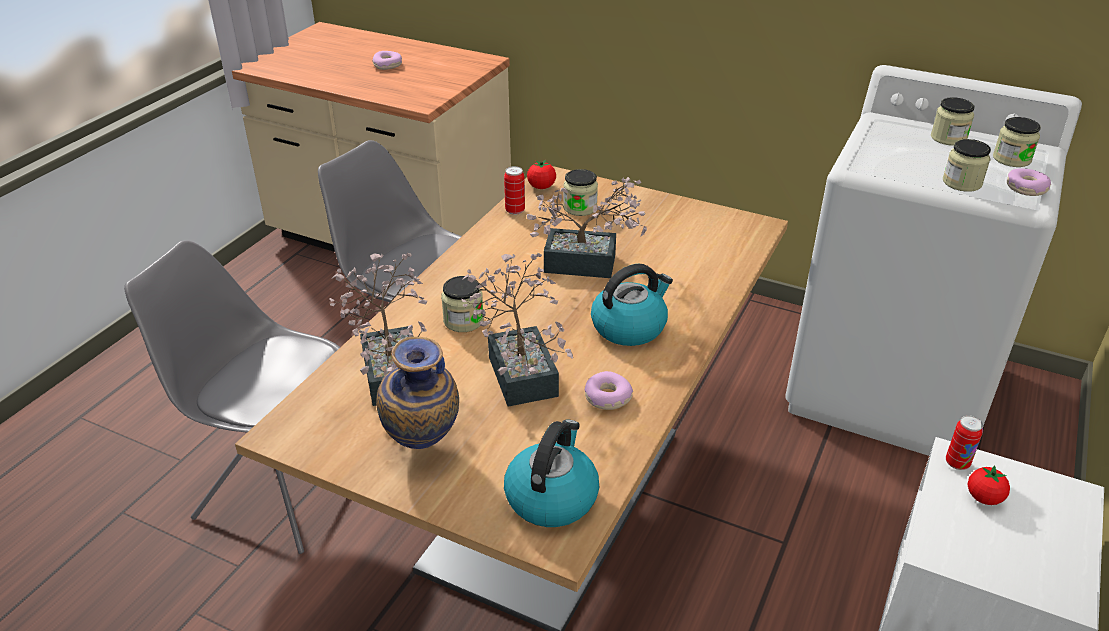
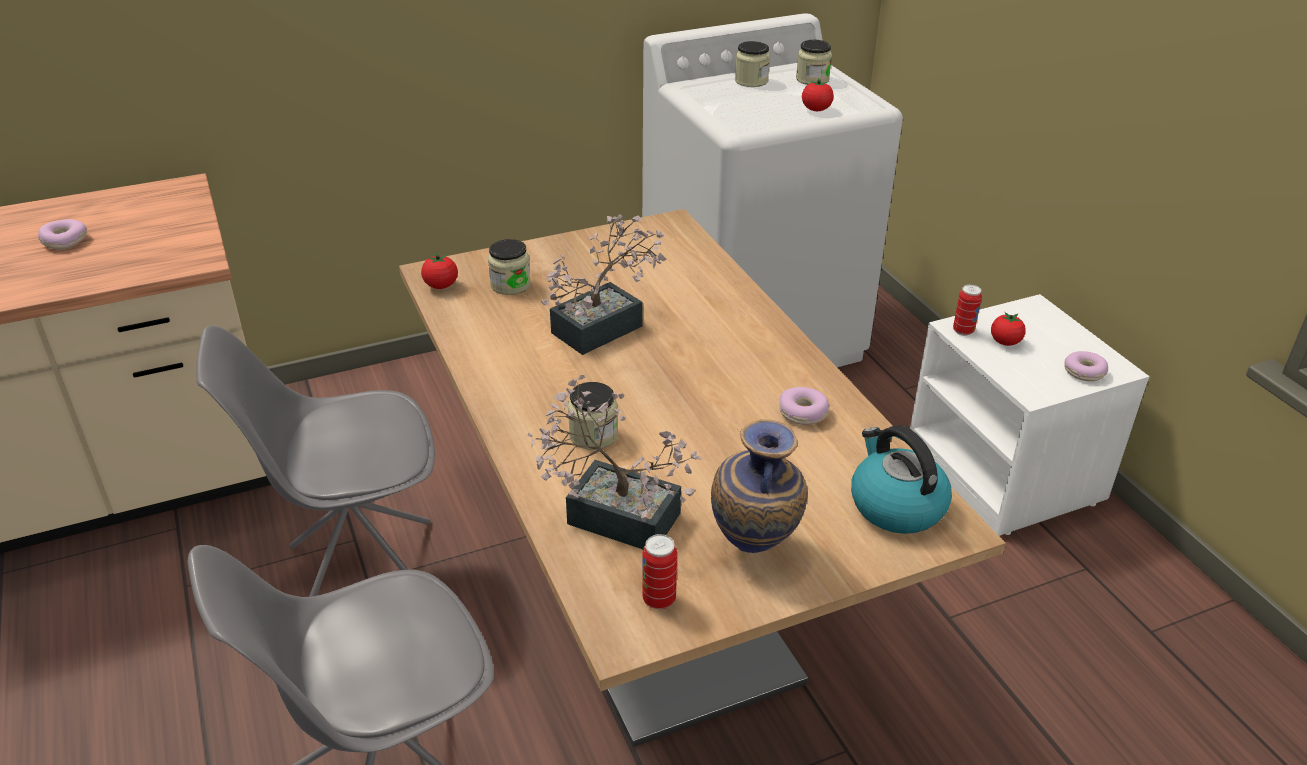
camera: 50 degrees left, 0 degrees up
(515, 210) = (456, 319): can -> can (659, 599)
(521, 369) = (709, 438): potted plant -> none
(629, 327) = (723, 353): kettle -> none
(962, 183) = (816, 110): jar -> tomato
(1026, 189) = (855, 96): donut -> donut (1084, 372)

